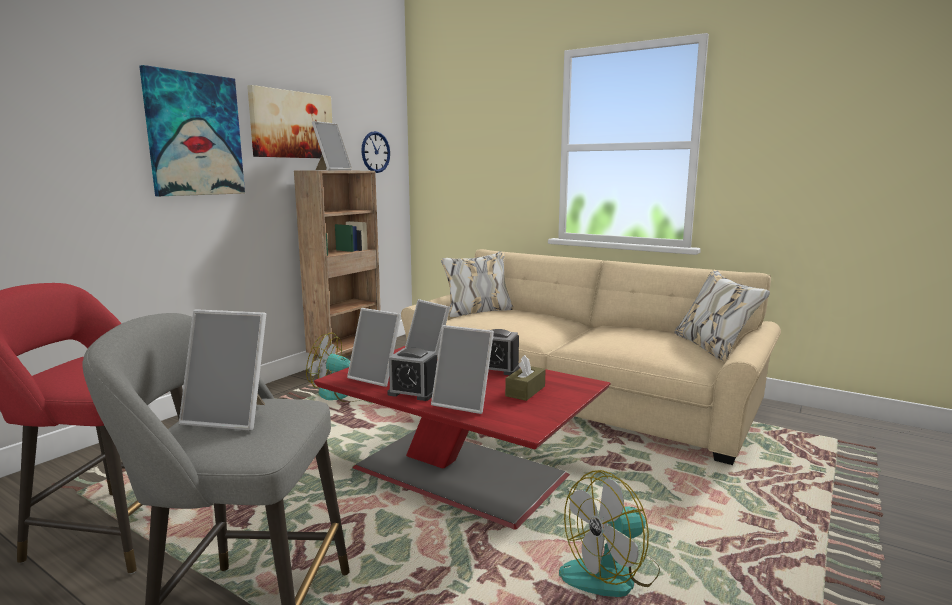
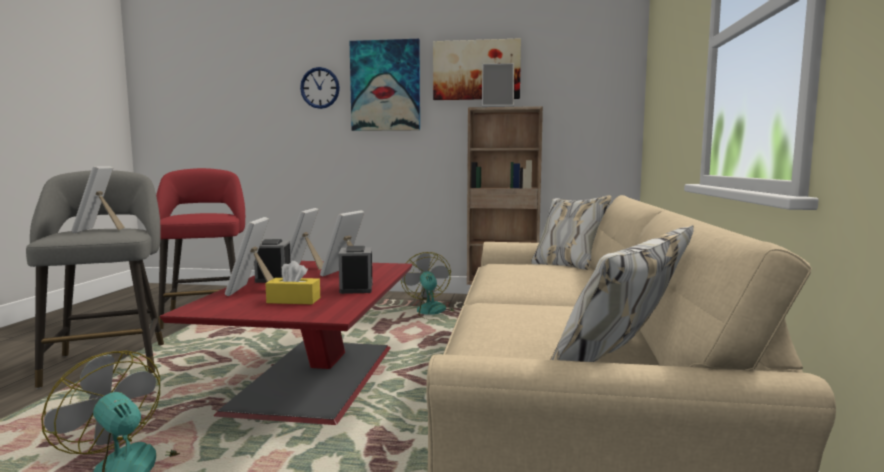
camera: 65 degrees right, 5 degrees down
(375, 152) = (585, 89): wall clock -> wall clock (320, 88)
(525, 391) = (293, 300): brown tissue box -> yellow tissue box

